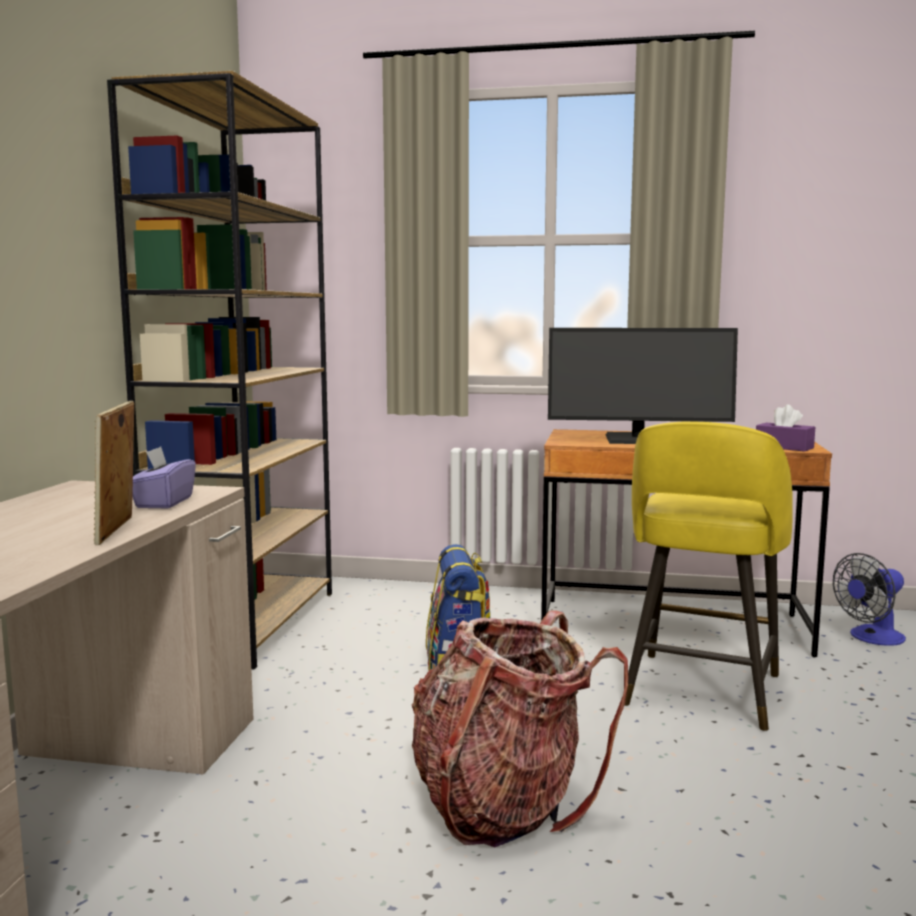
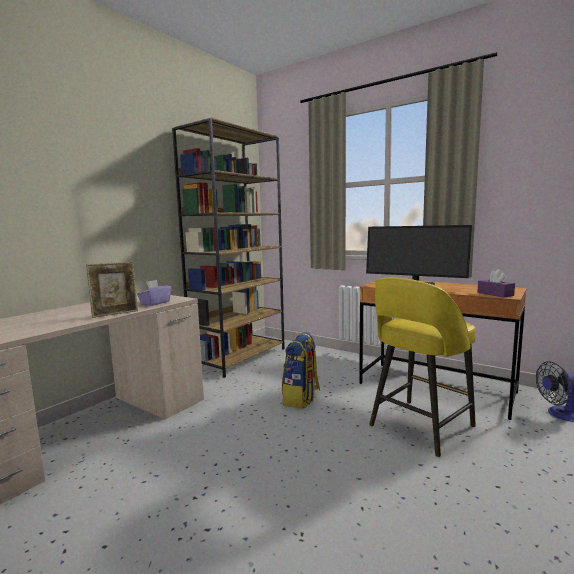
camera: 25 degrees right, 0 degrees up
(118, 531) = (115, 314): picture frame -> picture frame turned 150 degrees counterclockwise
(501, 804) = (265, 462): backpack -> none

